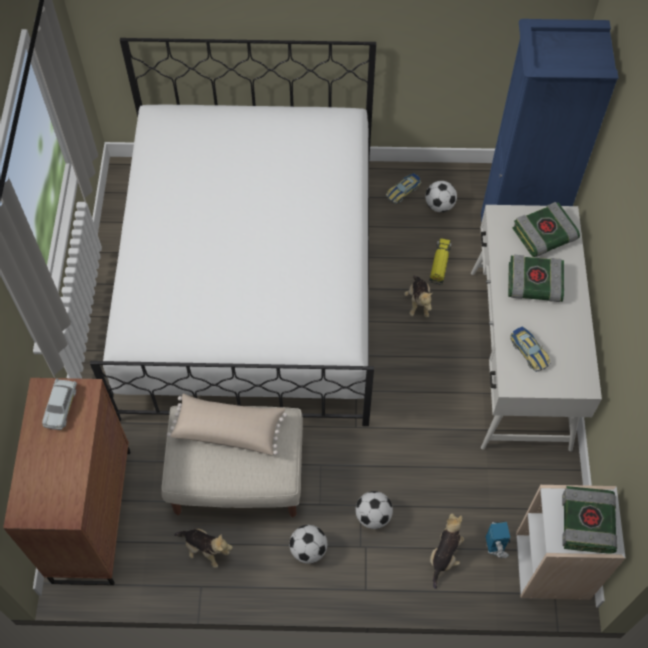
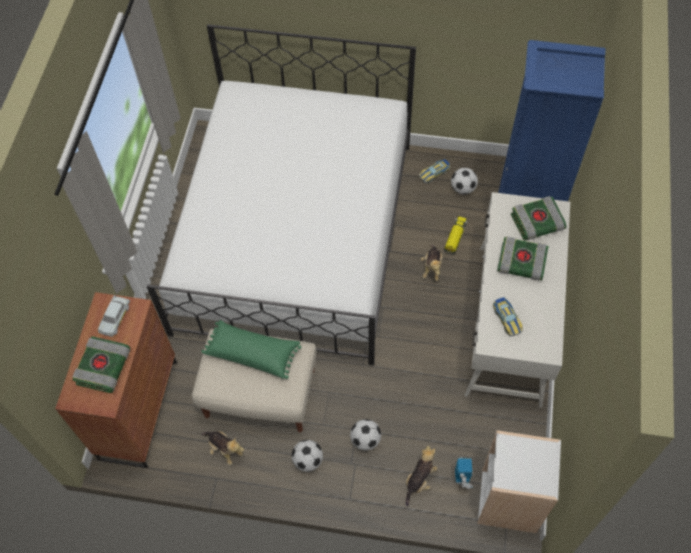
camera: 10 degrees right, 0 degrees up
(228, 429) = (253, 353): beige pillow -> green pillow
(588, 524) = (531, 468): book -> book (104, 368)

